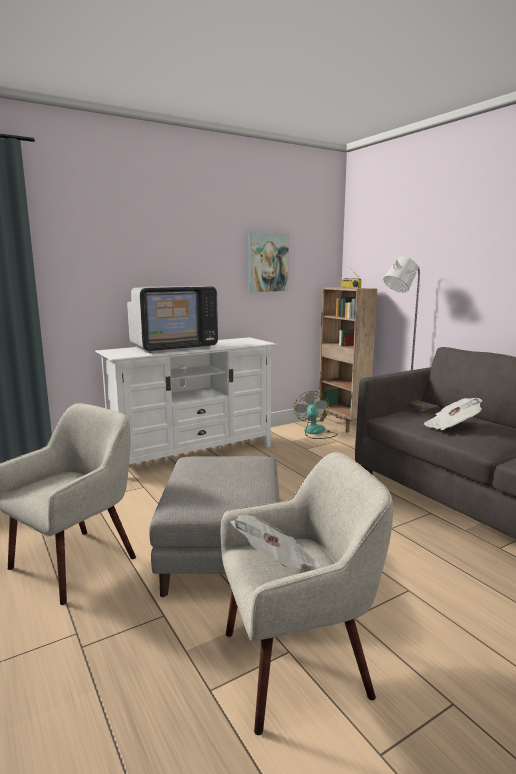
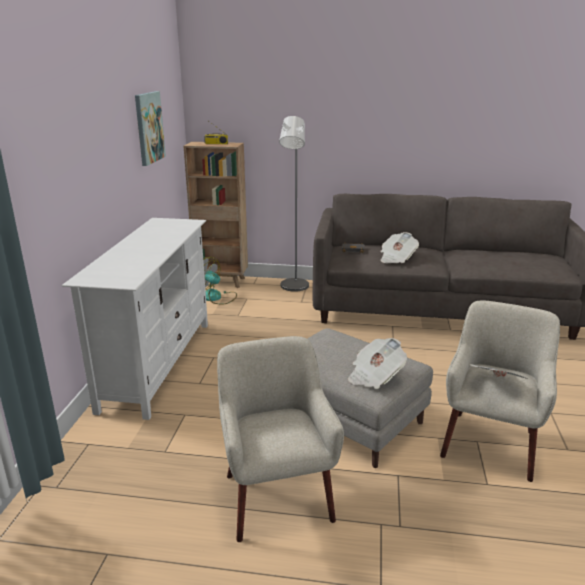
camera: 50 degrees left, 10 degrees up
(173, 347) = (135, 253): television -> none
(203, 497) = (374, 376): none -> newspaper

